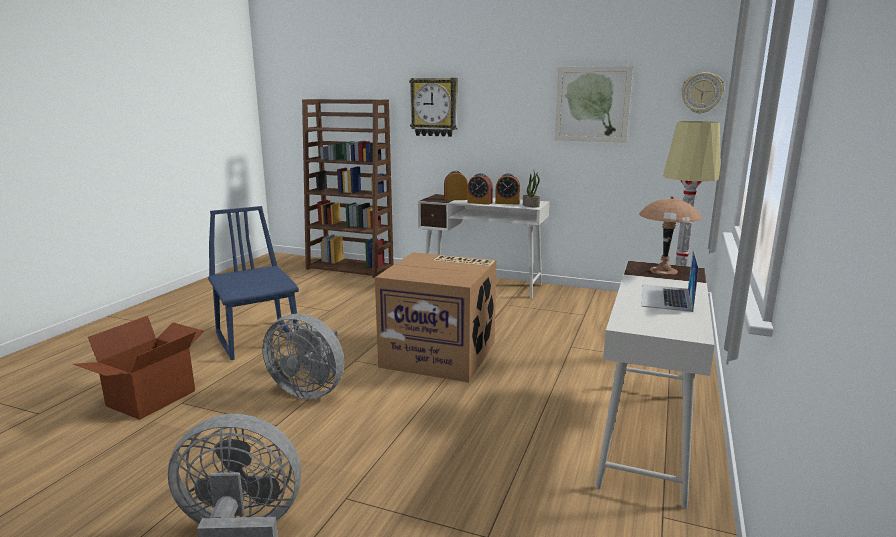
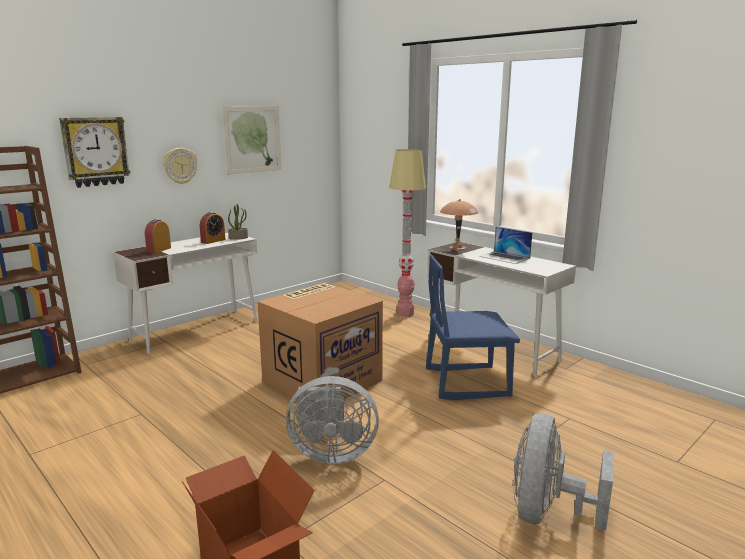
camera: 65 degrees left, 0 degrees up
(259, 340) = (165, 471): blue chair -> blue chair (466, 382)
(309, 390) = (331, 453): grey fan -> grey fan turned 45 degrees clockwise
(479, 202) = (193, 246): alarm clock -> none
(702, 93) = (321, 127): wall clock -> wall clock (180, 165)

